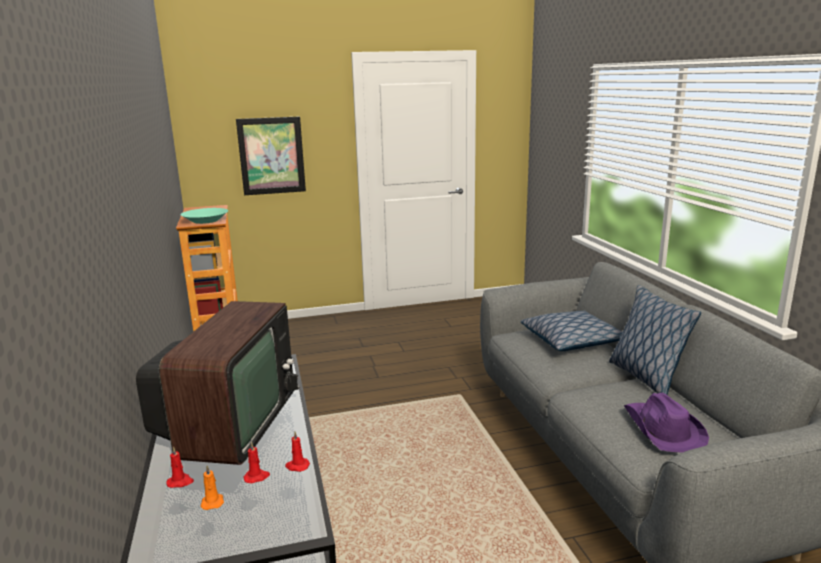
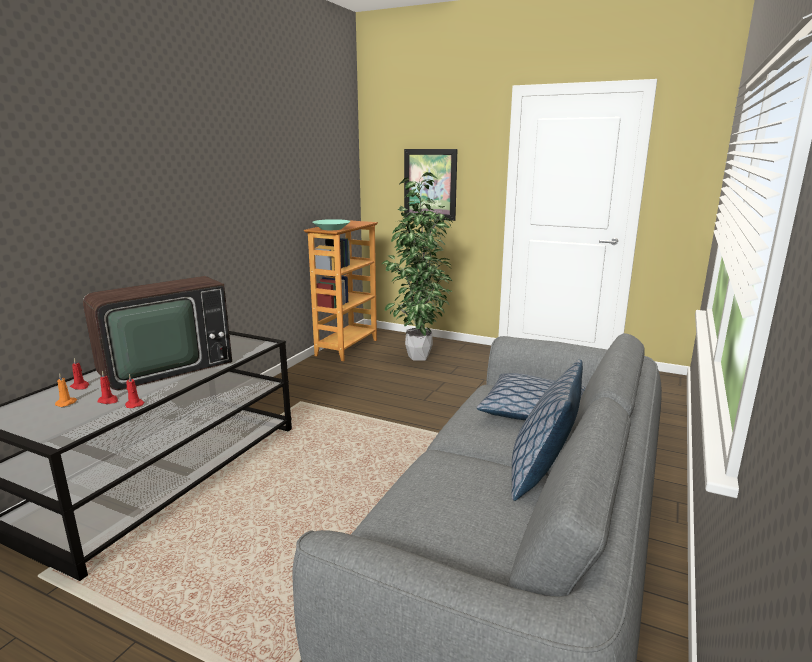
camera: 40 degrees right, 0 degrees up
(313, 342) = (419, 358): none -> potted plant
(662, 429) = (439, 522): purple hat -> none

